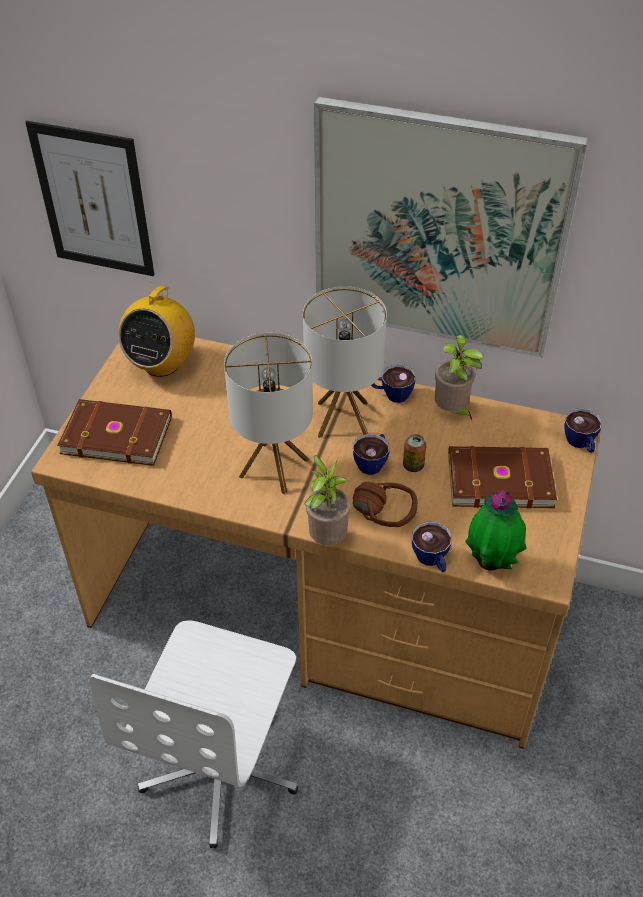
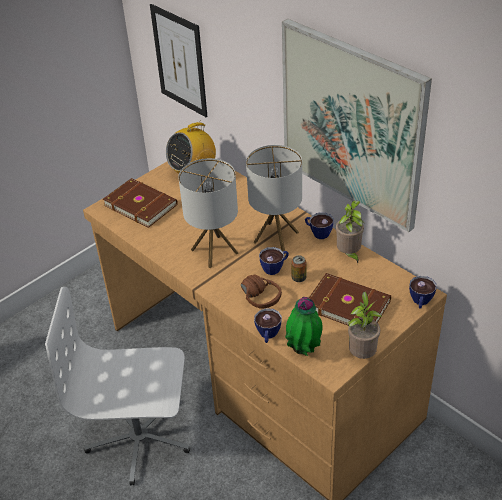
camera: 30 degrees right, 5 degrees down
(221, 767) = (139, 438): white office chair -> white office chair turned 45 degrees clockwise
(327, 538) = (215, 300): potted plant -> potted plant (362, 354)

